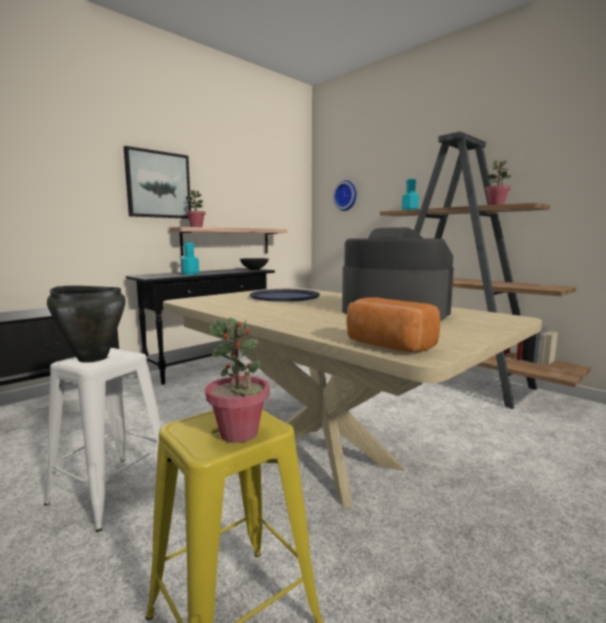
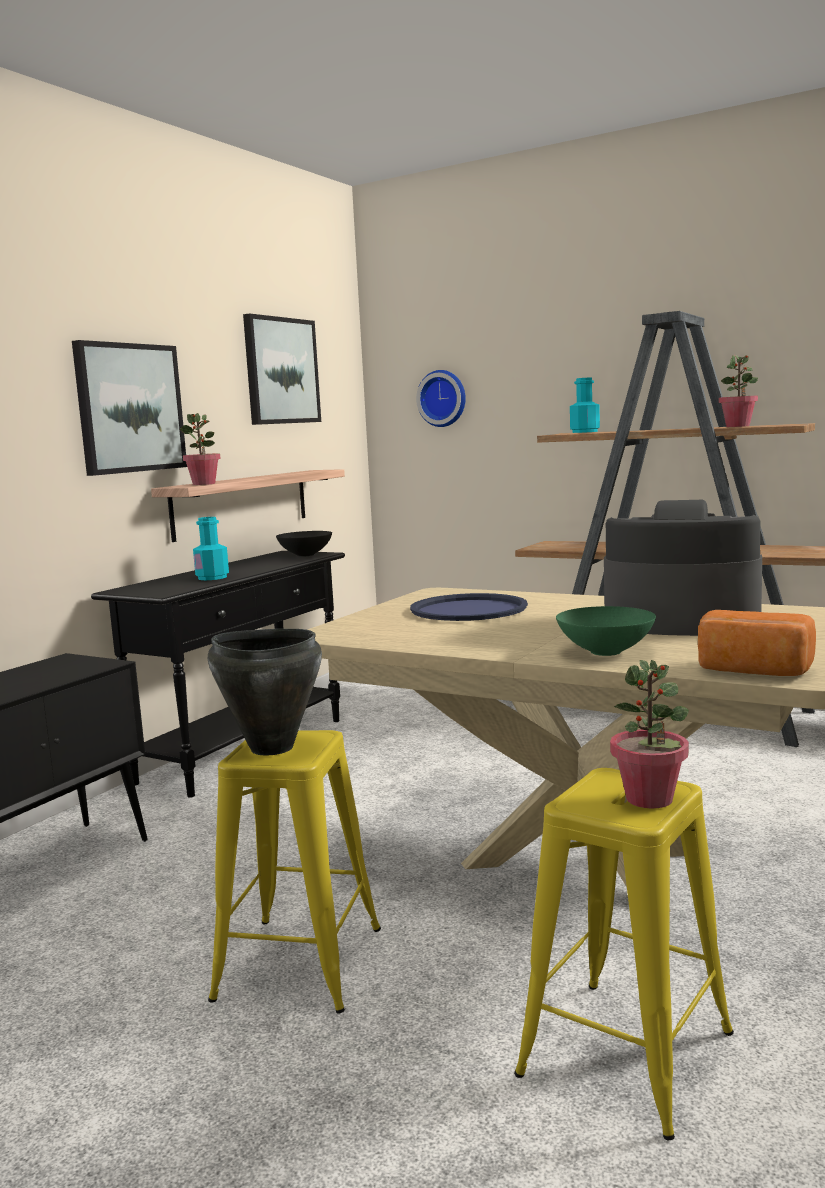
camera: 15 degrees left, 0 degrees up
(112, 490) = (299, 963): white stool -> yellow stool
(257, 176) = (281, 371): none -> picture
(312, 323) = (606, 652): none -> green bowl

